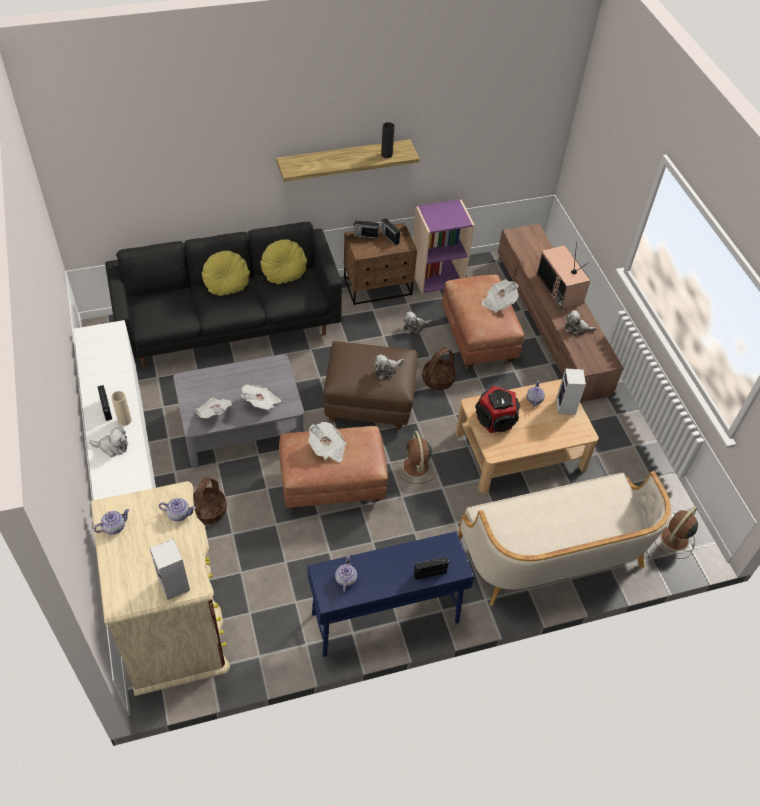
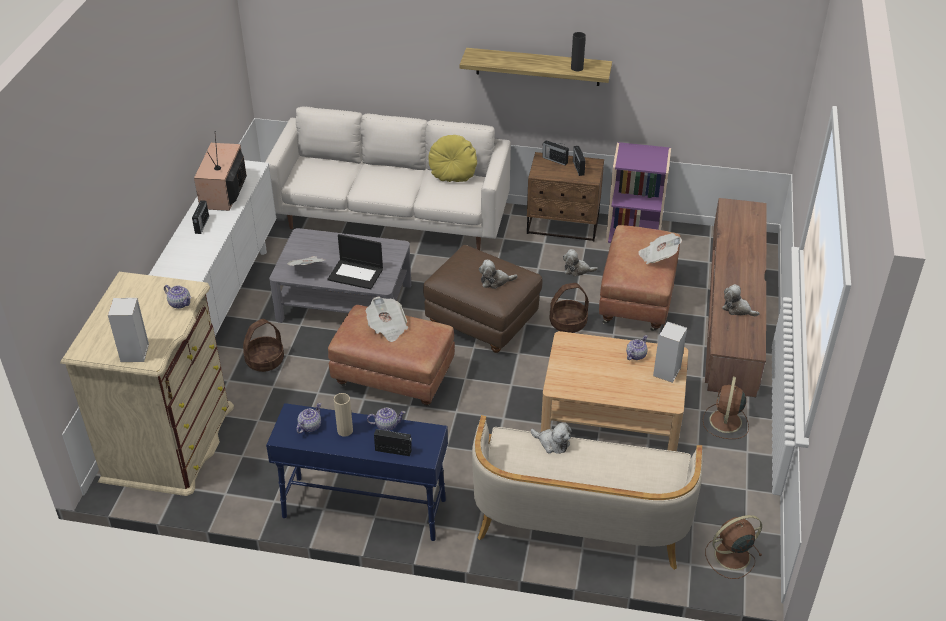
camera: 30 degrees right, 10 degrees down
(112, 447) = (185, 254): plush toy -> plush toy (552, 443)
(113, 527) = (120, 295): teapot -> teapot (386, 425)
(124, 420) = (210, 238): beige vase -> beige vase (345, 430)
(227, 288) = (392, 172): yellow pillow -> none
(230, 326) = (393, 217): black sofa -> white sofa
(261, 403) = (356, 274): newspaper -> laptop
(416, 467) = (488, 392): brown fan -> brown fan (725, 422)
(495, 419) = (580, 359): speaker -> none
(561, 288) = (746, 268): television -> television (224, 192)

